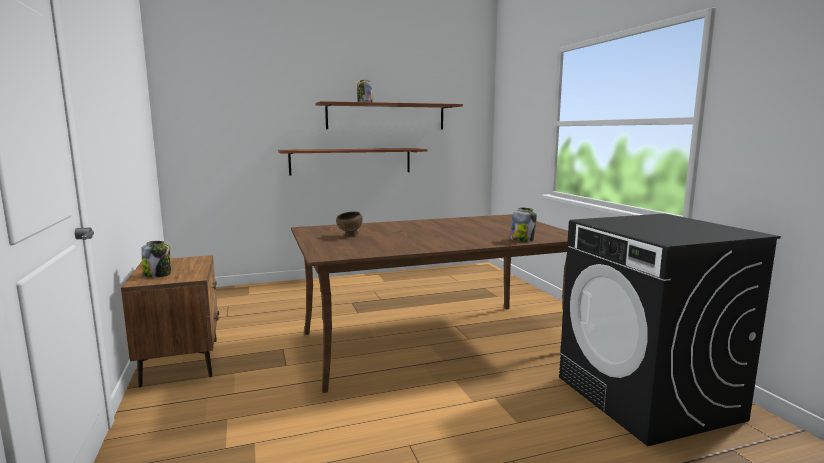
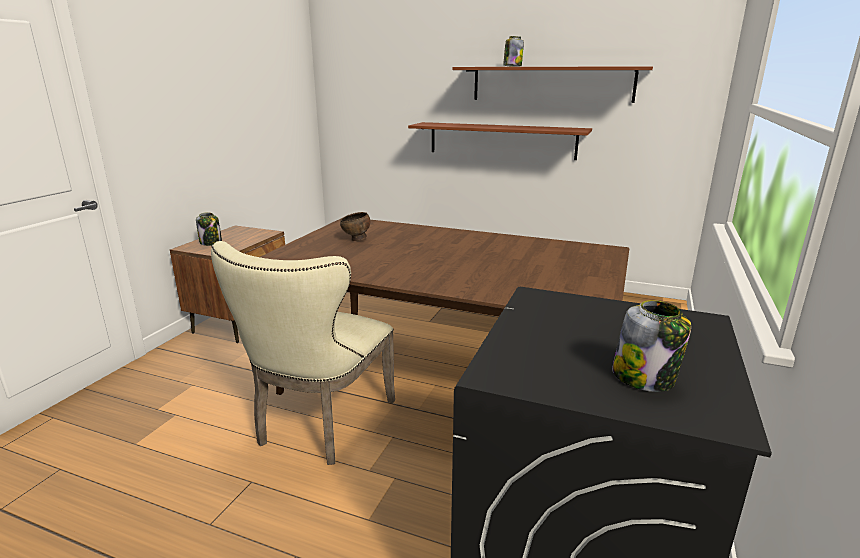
camera: 40 degrees right, 10 degrees up
(395, 395) = (320, 425): none -> beige chair
(522, 240) = (508, 294): jar -> jar (645, 378)

